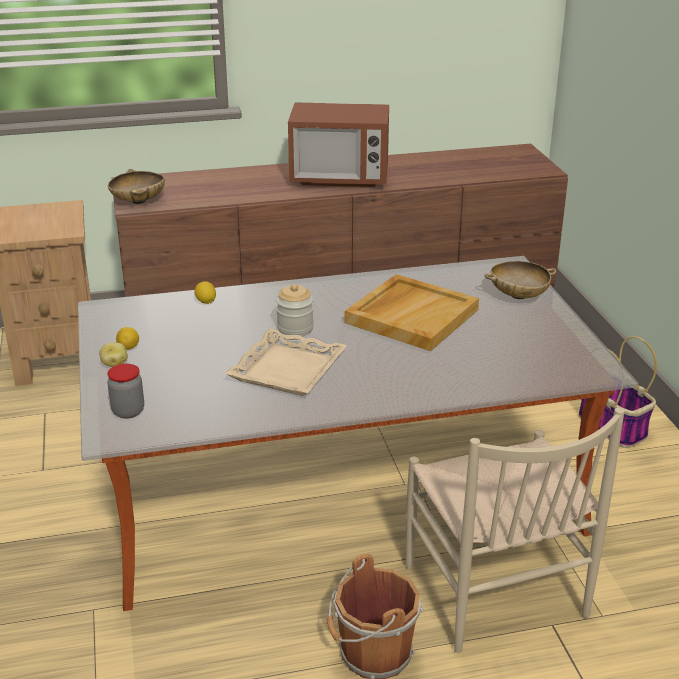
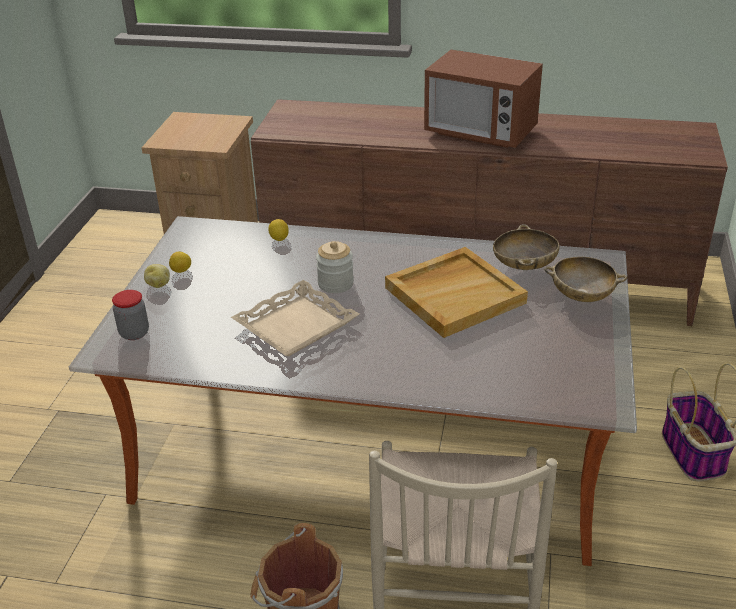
camera: 25 degrees right, 5 degrees up
(138, 201) = (280, 127): beige bowl -> beige bowl (524, 266)

